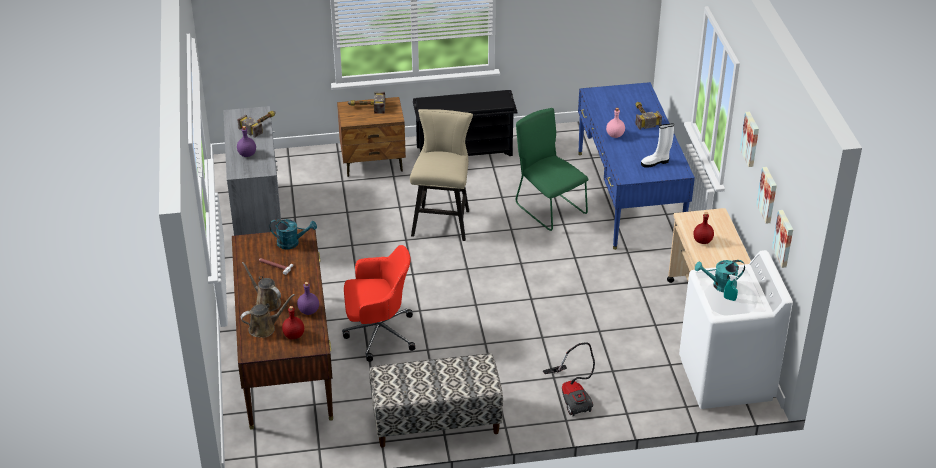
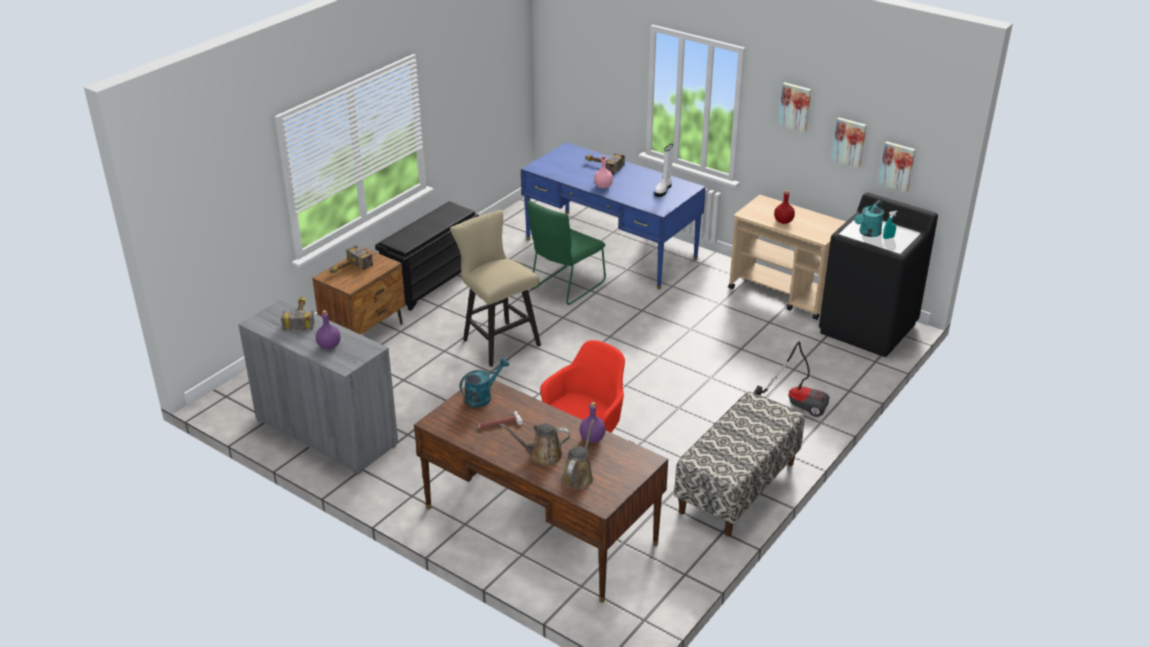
camera: 45 degrees left, 5 degrees down
(294, 335) = (614, 465): red bottle -> none
(548, 207) = (565, 287): green chair -> green chair turned 60 degrees counterclockwise
(726, 379) = (868, 328): white washing machine -> black washing machine

